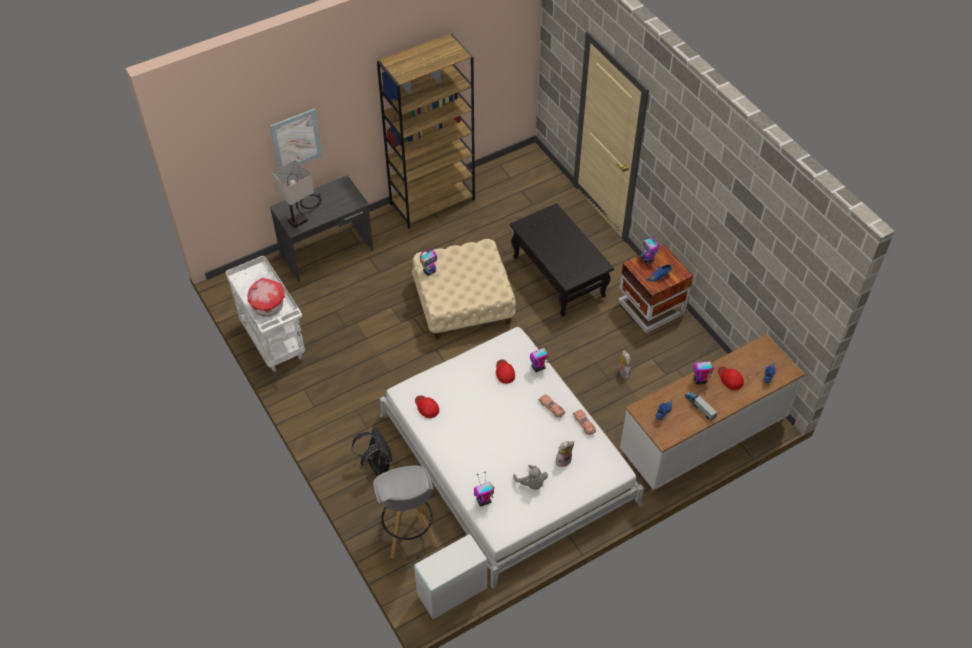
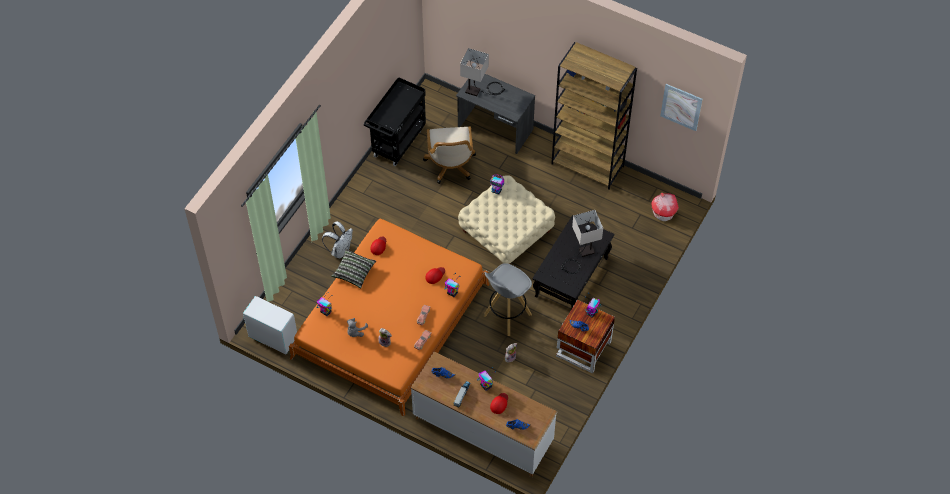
camera: 60 degrees right, 5 degrees up
(267, 307) = (388, 116): toy house -> toy house (663, 212)
(275, 344) = (397, 145): white cart -> black cart
(296, 140) = (505, 44): picture -> picture (681, 107)
(344, 311) = (451, 167): none -> office chair
(376, 465) = (340, 250): black backpack -> white backpack
(408, 534) = (301, 294): grey stool -> grey stool (506, 315)
(445, 448) = (354, 272): none -> pillow
(507, 458) = (391, 320): white bed -> orange bed
(566, 241) = (579, 257): none -> table lamp

